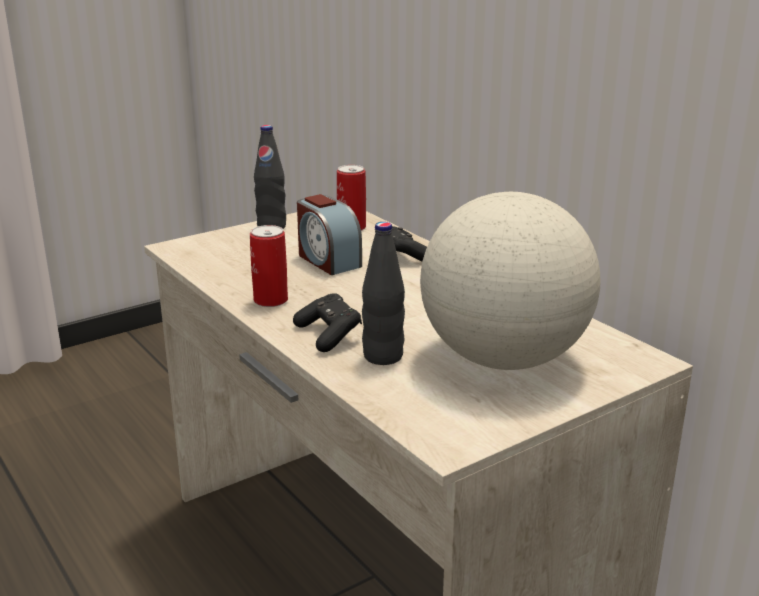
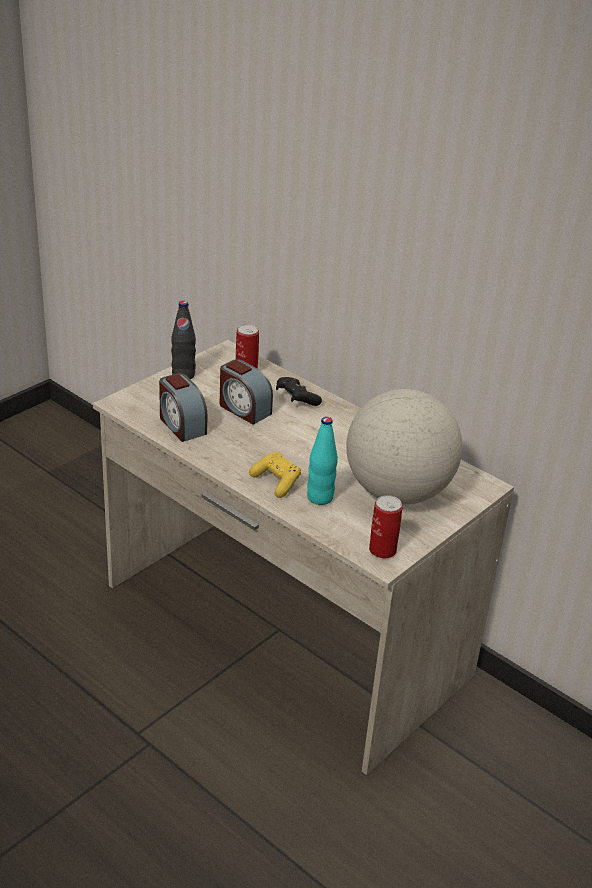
camera: 15 degrees left, 10 degrees up
(237, 271) = (181, 425): none -> alarm clock
(270, 300) = (221, 453): can -> can (382, 550)
(329, 335) = (276, 482): black game controller -> yellow game controller
(383, 357) = (320, 498): black bottle -> turquoise bottle

